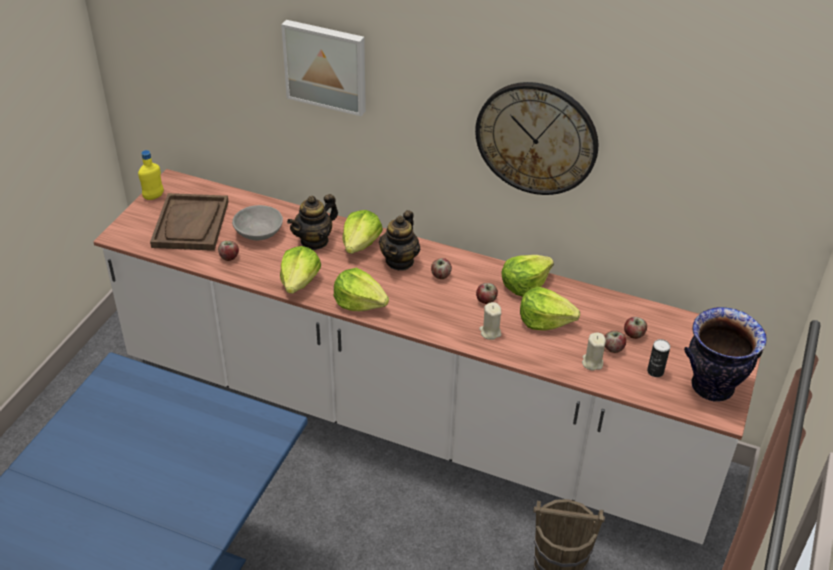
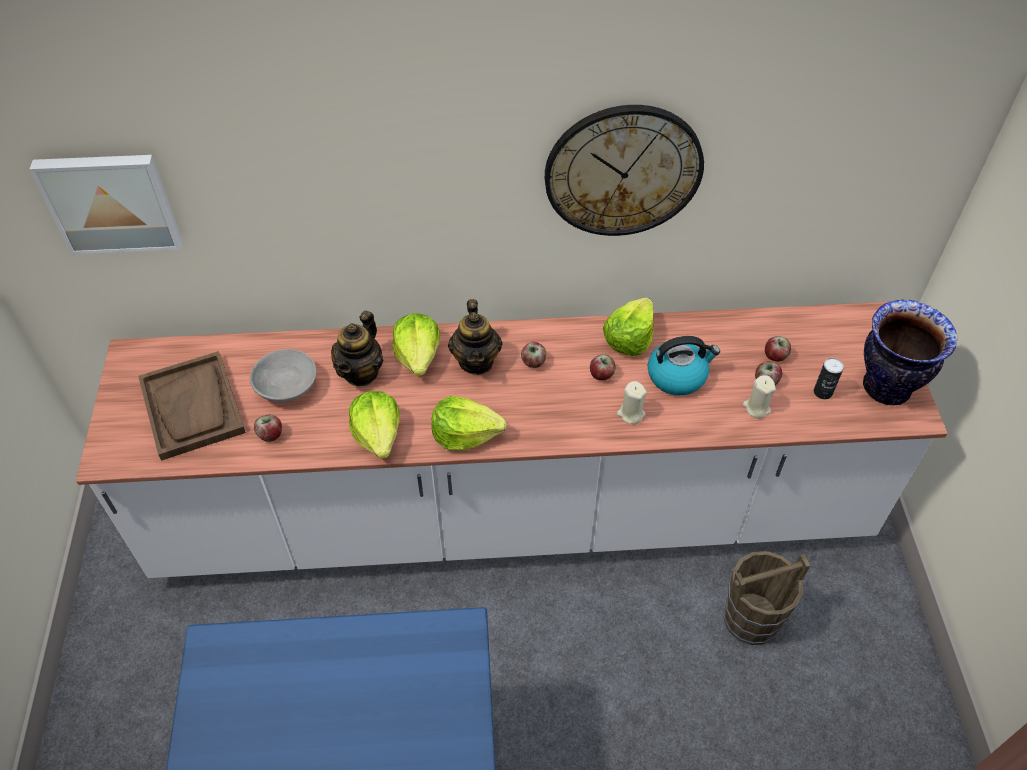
camera: 25 degrees left, 10 degrees up
(153, 196) = (119, 386): yellow bottle -> none
(326, 66) = (324, 155): picture -> picture (111, 201)
(544, 321) = (677, 376): lettuce -> kettle

